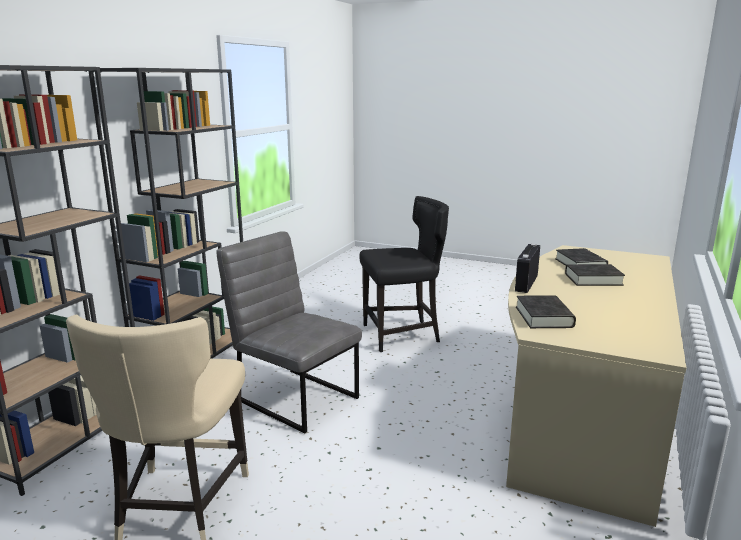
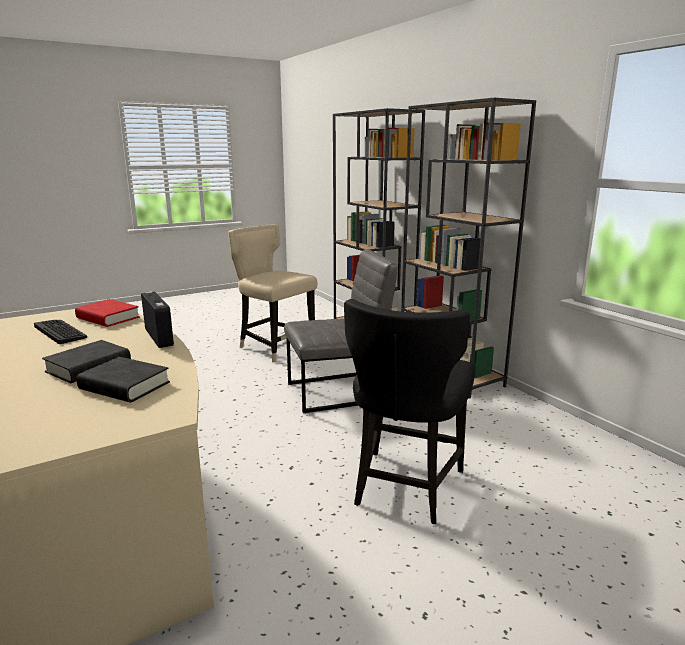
camera: 125 degrees right, 0 degrees up
(544, 317) = (108, 318): black book -> red book
(598, 316) = (60, 332): none -> keyboard

